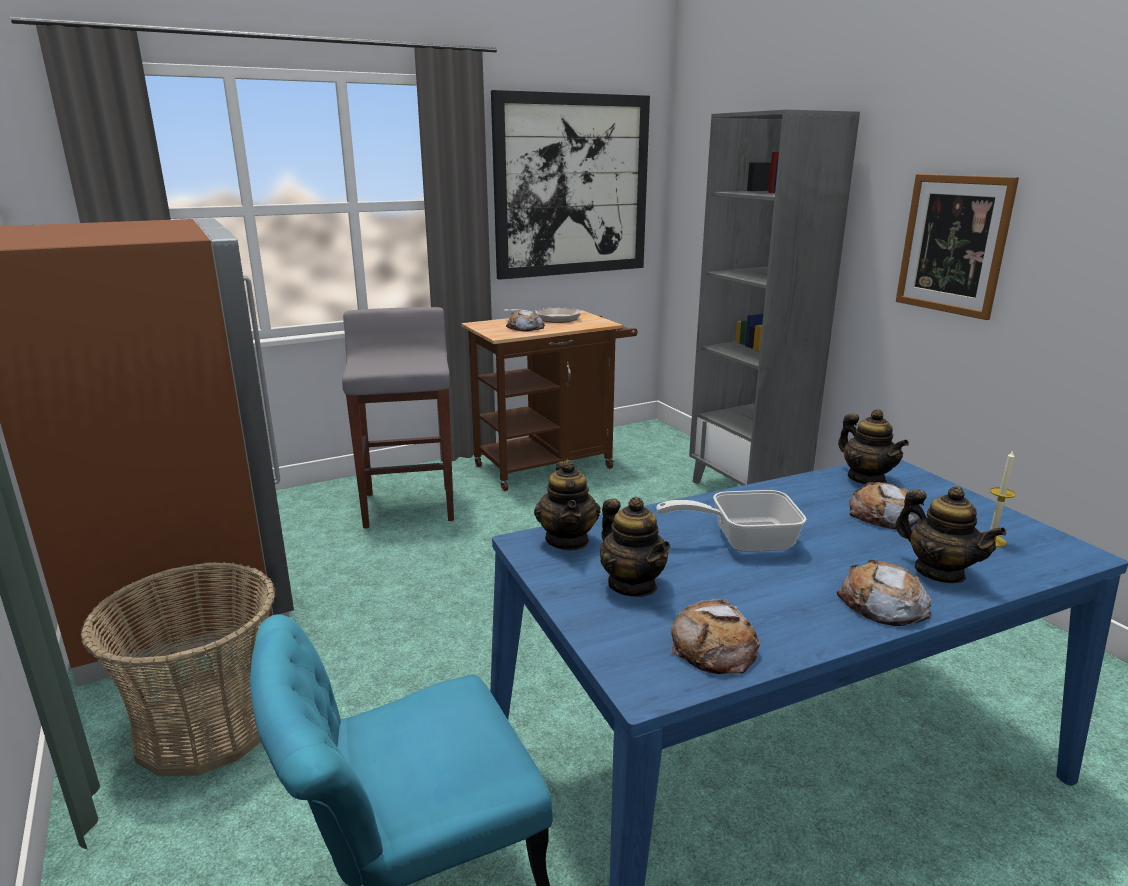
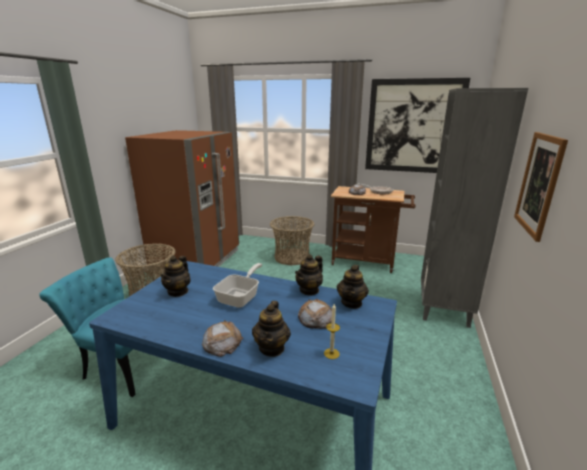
camera: 45 degrees right, 0 degrees up
(409, 506) = (292, 257): grey stool -> basket
(568, 540) = (197, 271): teapot -> teapot (309, 290)
(714, 646) = (149, 319): bread -> none
(742, 540) = (241, 297): frying pan -> frying pan turned 75 degrees clockwise

